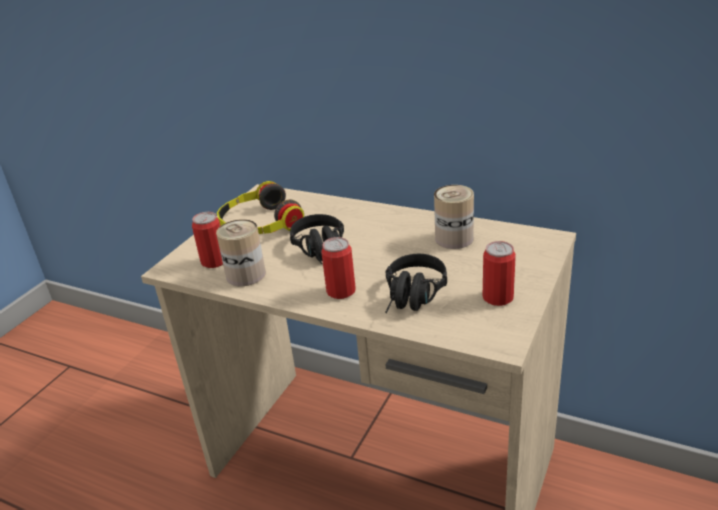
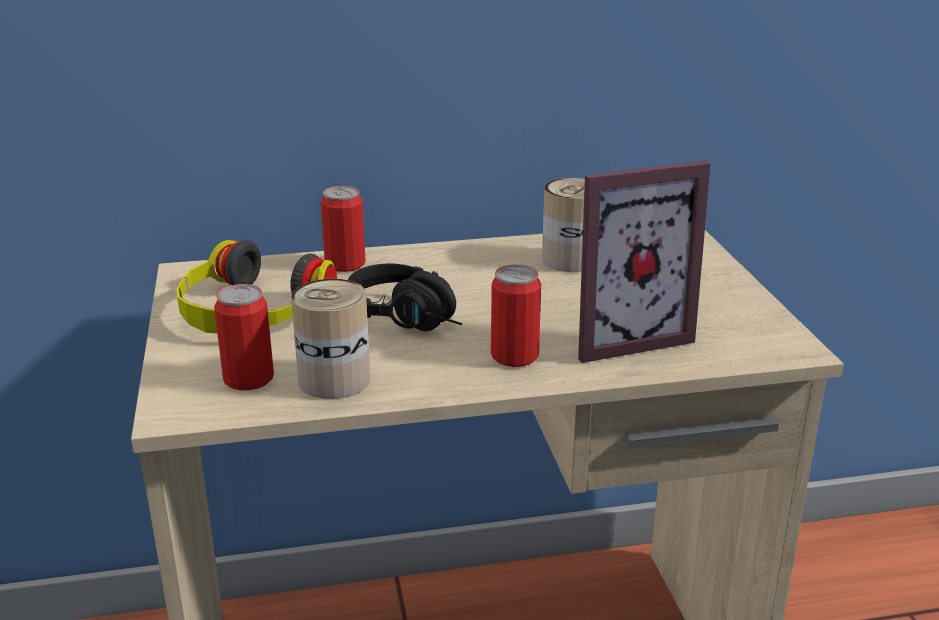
camera: 40 degrees left, 5 degrees down
(413, 299) = (622, 336): black headphones -> picture frame
(498, 297) = (716, 305): can -> can (345, 264)

